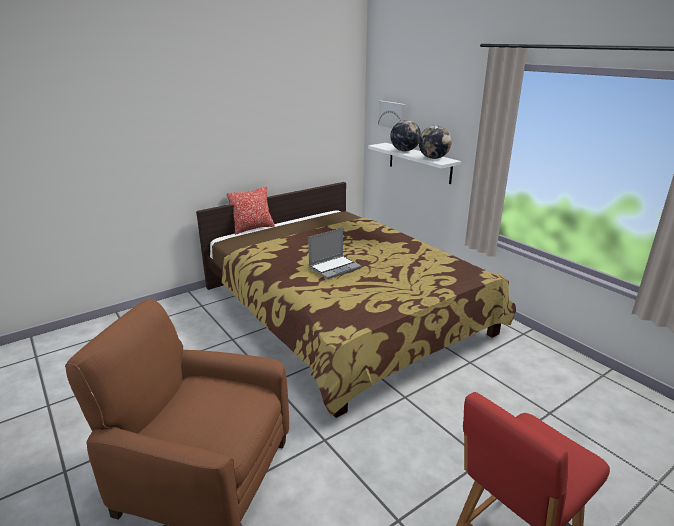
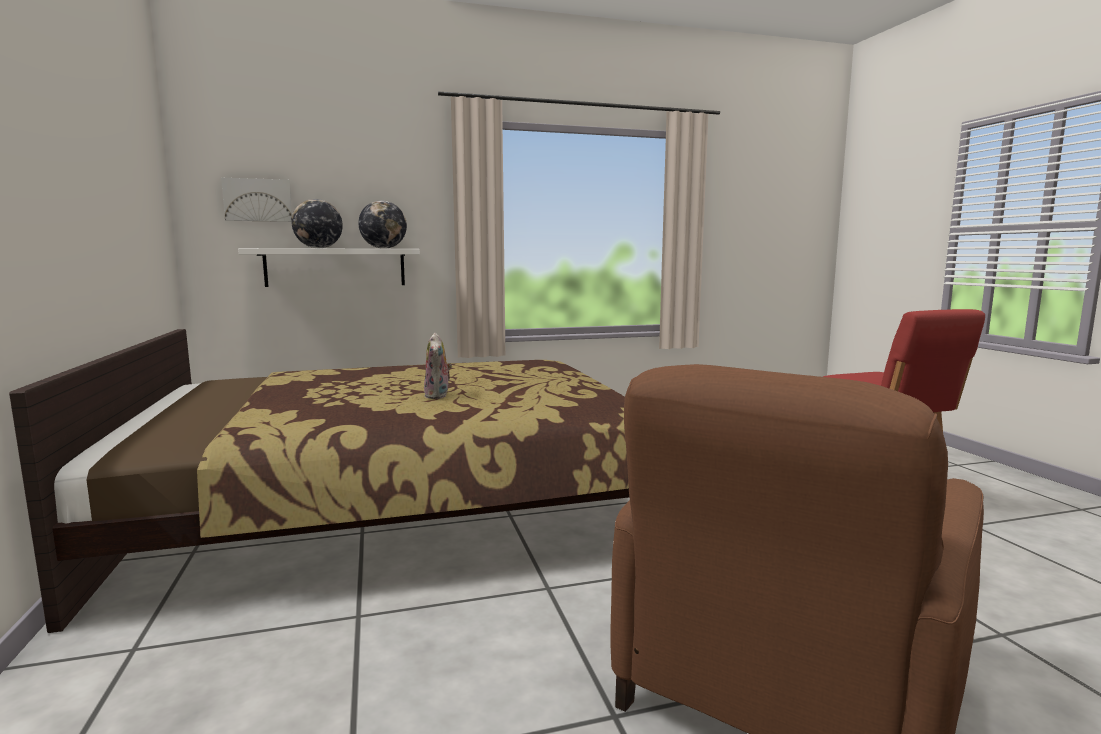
camera: 70 degrees left, 15 degrees down
(252, 228) = (111, 431): pillow -> none
(335, 268) = (438, 395): laptop -> plush toy

